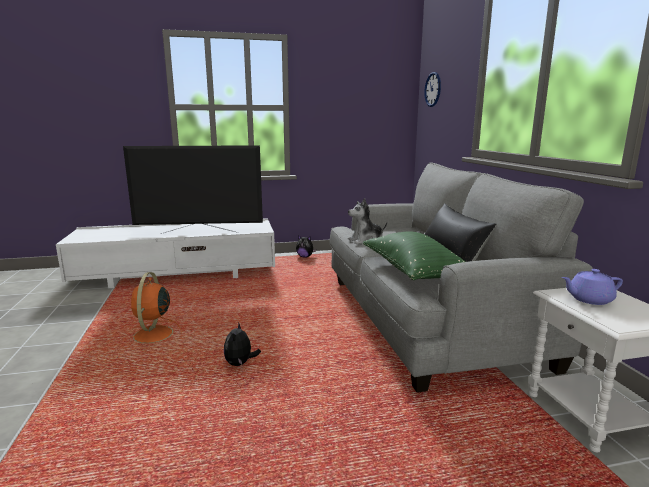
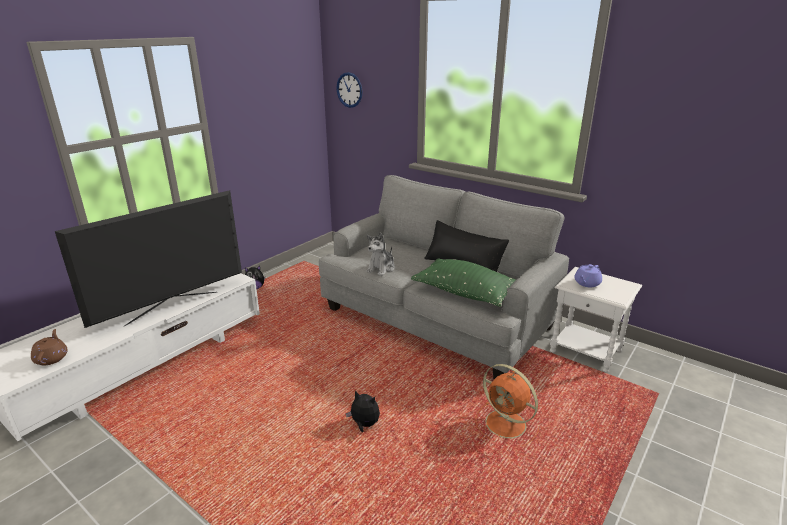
camera: 40 degrees left, 10 degrees up
(104, 237) = (52, 358): none -> brown teapot
(152, 336) = (243, 443): orange fan -> orange fan (507, 425)
(240, 364) = (364, 424): plush toy -> plush toy turned 150 degrees clockwise

